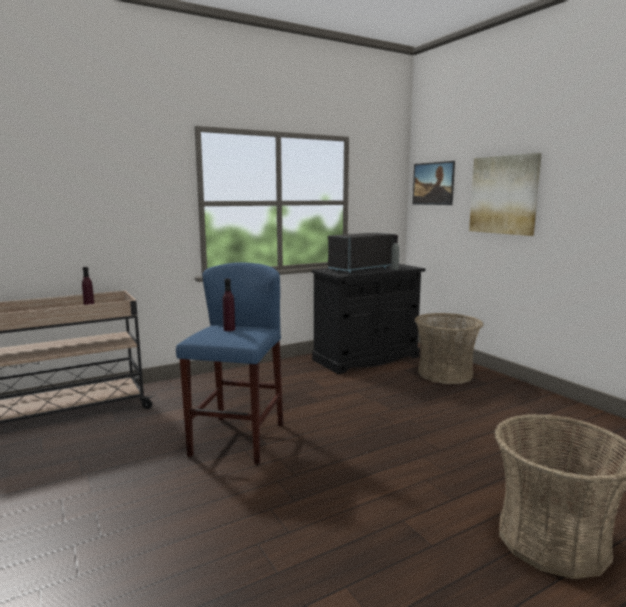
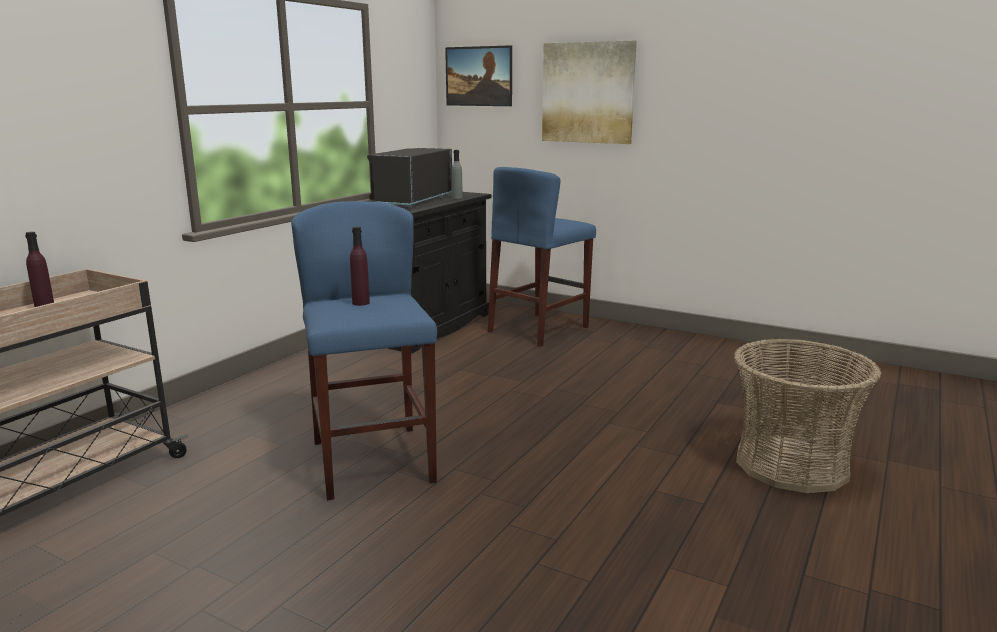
camera: 30 degrees left, 5 degrees up
(445, 374) = (539, 329): basket -> blue stool

